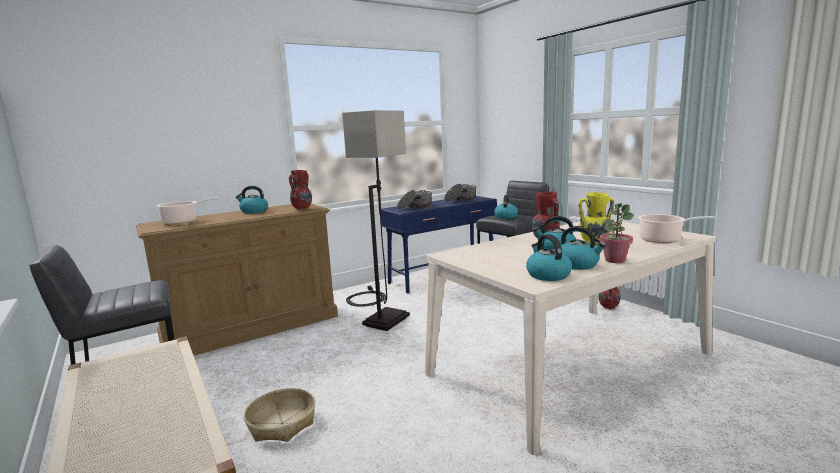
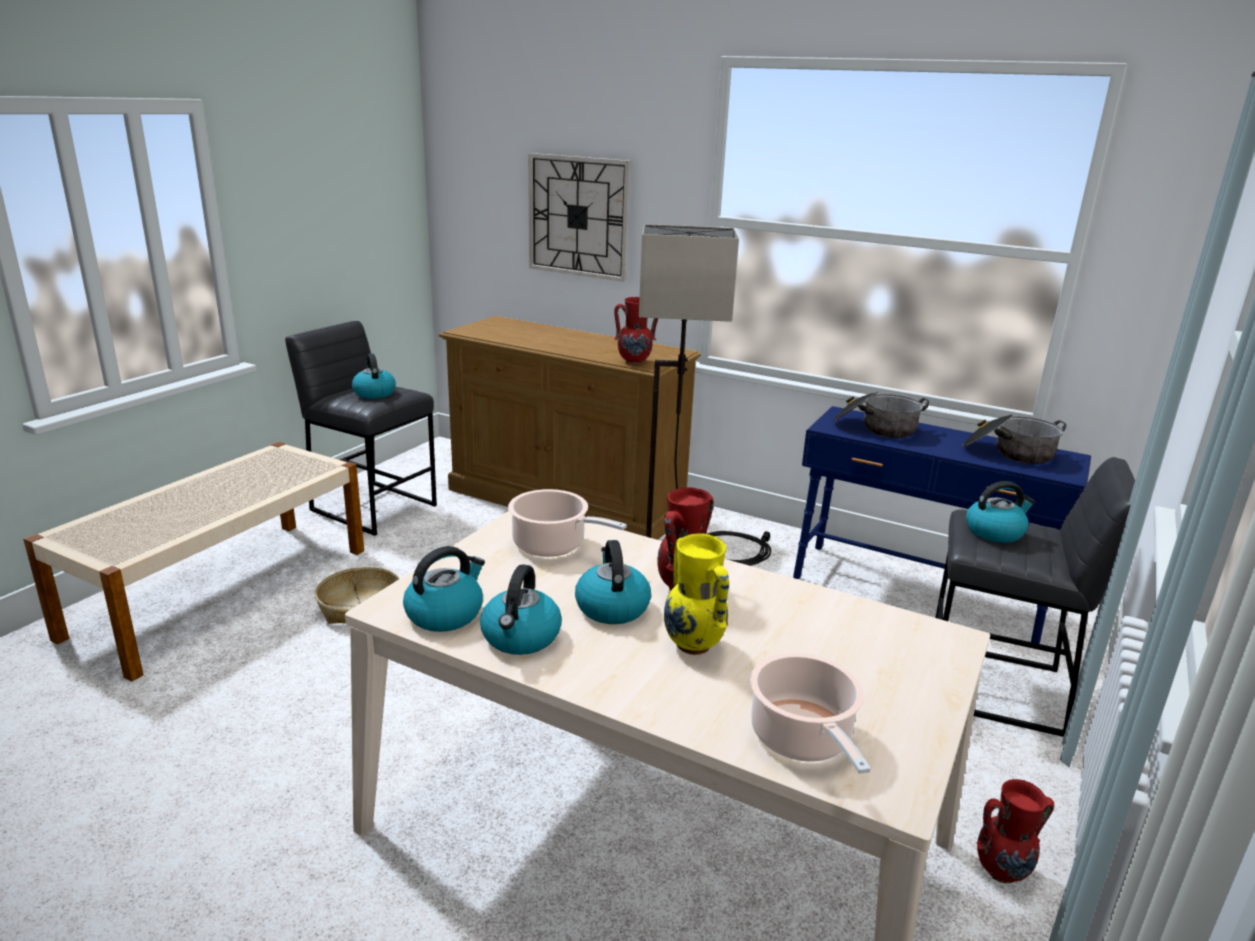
camera: 60 degrees right, 10 degrees up
(182, 222) = (511, 330): cooking pot -> cooking pot (553, 545)
(191, 139) = (578, 216): none -> wall clock
(254, 211) = (598, 342): kettle -> kettle (374, 393)
(614, 260) = (572, 676): potted plant -> none

